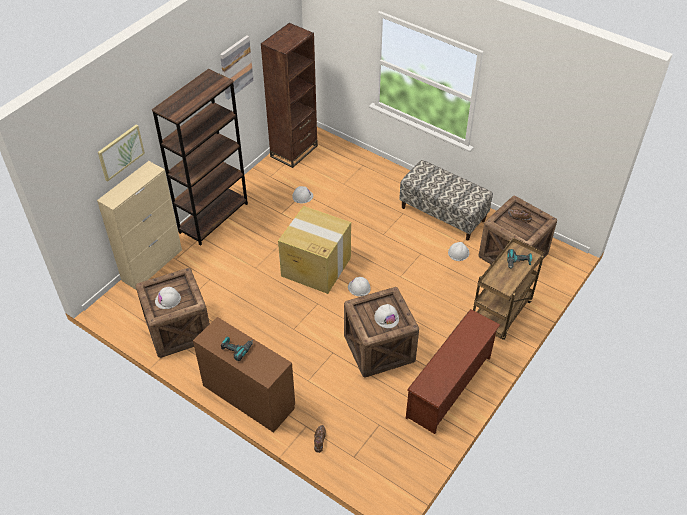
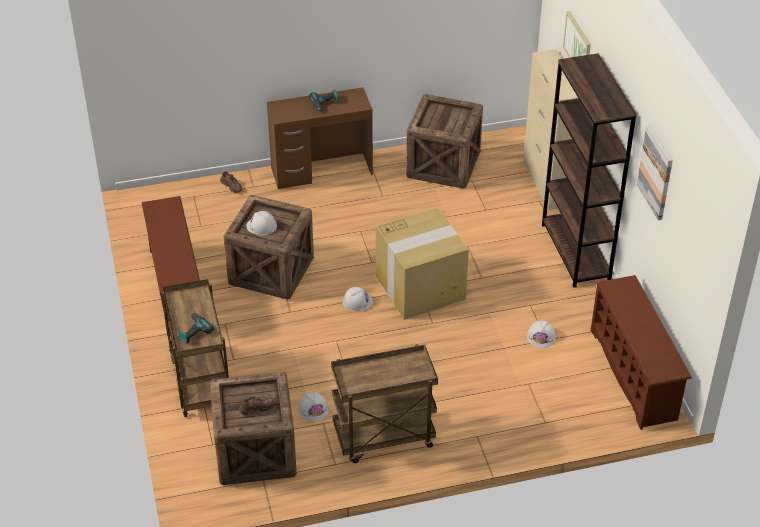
camera: 130 degrees right, 5 degrees down
(168, 299) = (442, 116): white hard hat -> none
(294, 151) = (634, 375): brown bookcase -> brown shoe rack
(443, 214) = (383, 438): bench -> brown cart

